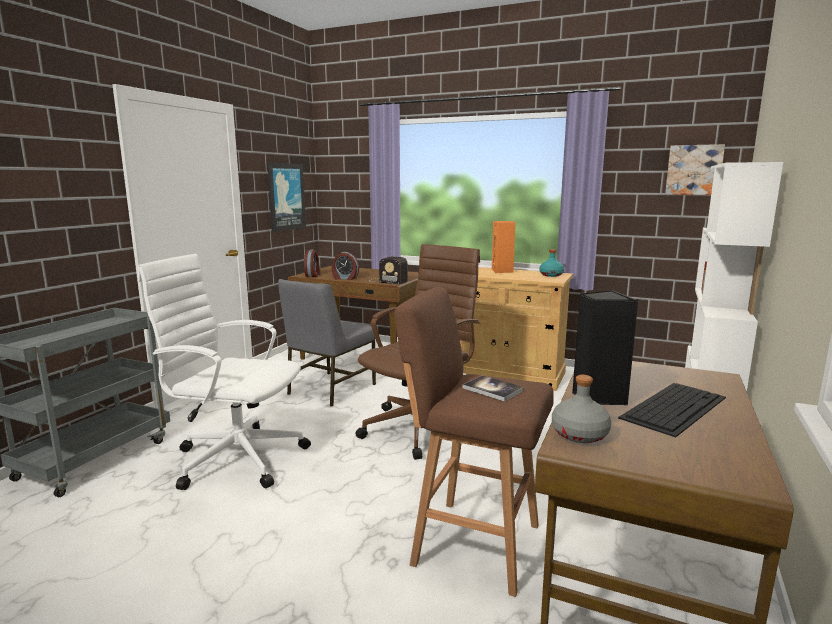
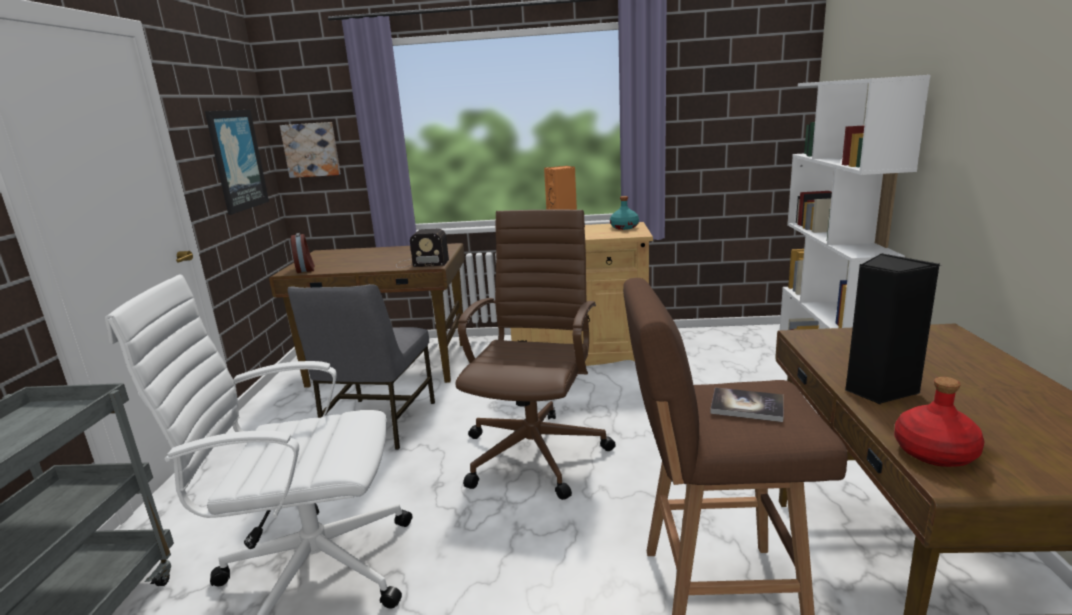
camera: 20 degrees left, 5 degrees up
(345, 278) = (358, 267): alarm clock -> none
(579, 434) = (934, 453): grey bottle -> red bottle
(674, 407) = (964, 384): keyboard -> none
(693, 170) = (762, 88): picture -> picture (311, 150)

